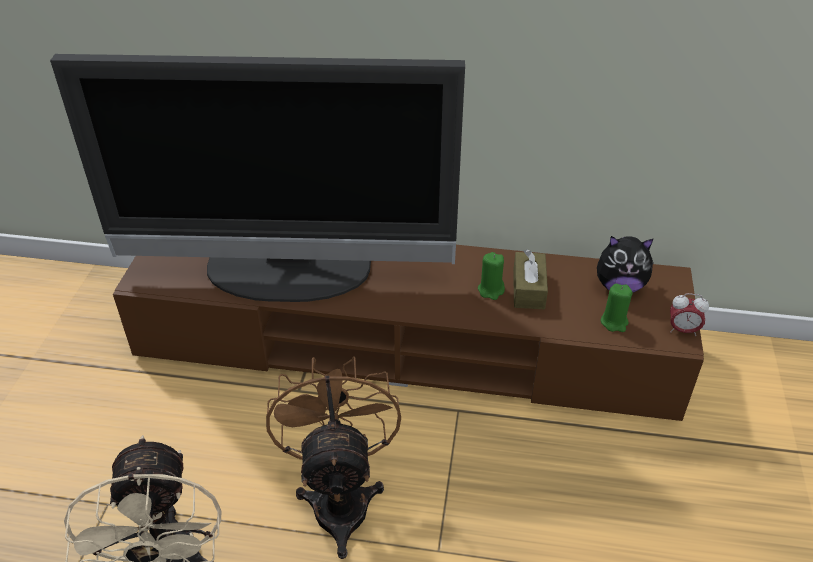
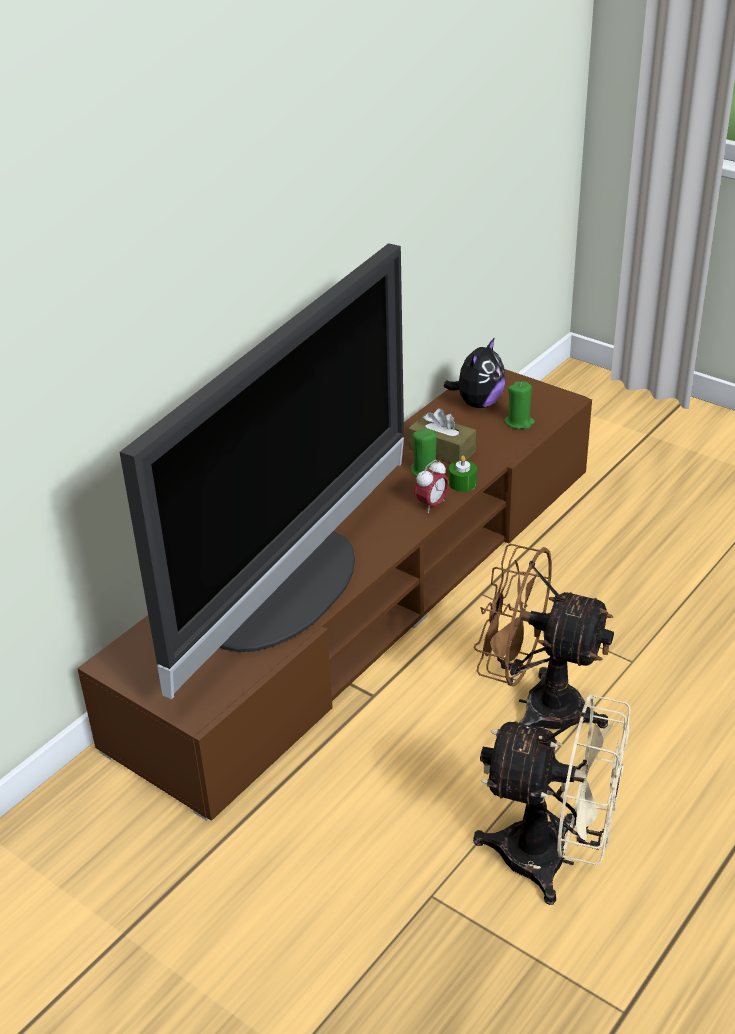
camera: 60 degrees left, 5 degrees down
(491, 317) = (462, 483): none -> green candle
(682, 330) = (554, 395): alarm clock -> alarm clock (431, 505)

